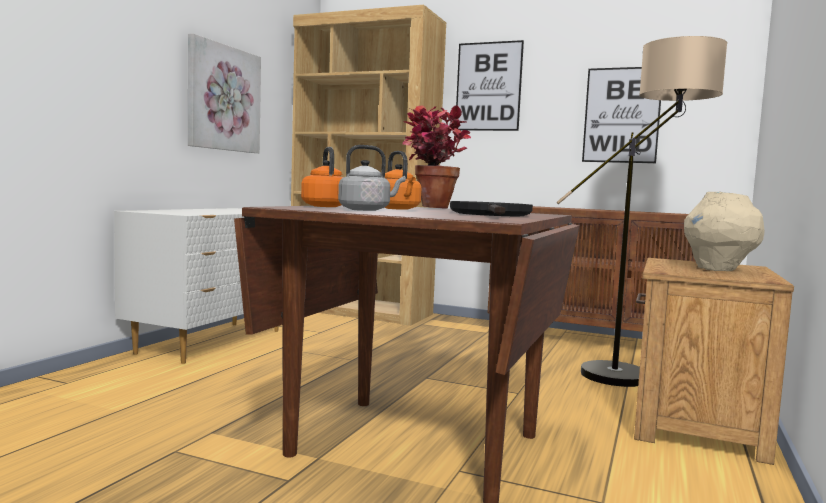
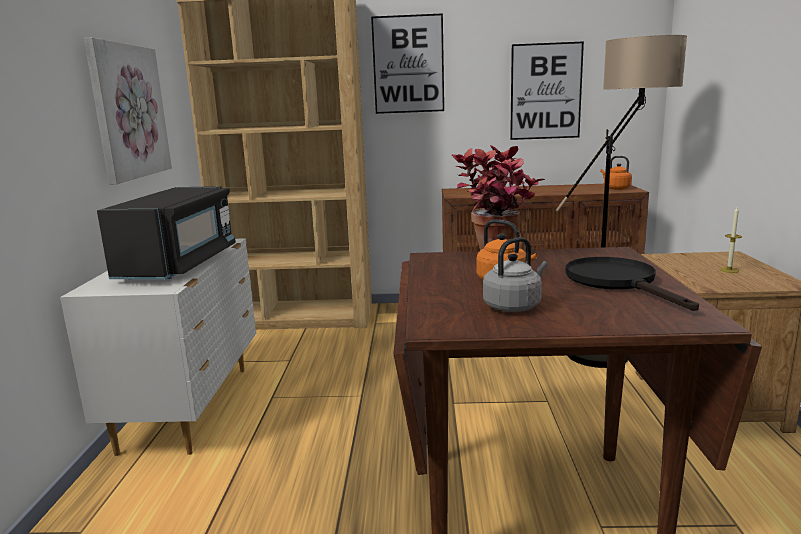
camera: 20 degrees left, 10 degrees up
(219, 211) = (179, 264): none -> black microwave
(324, 206) = (438, 297): orange kettle -> orange kettle (615, 188)
(718, 269) = (729, 270): beige vase -> candle

